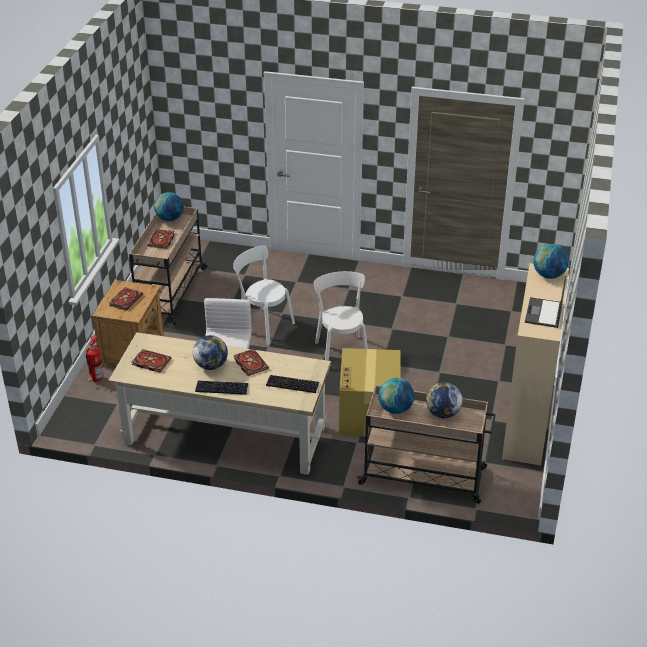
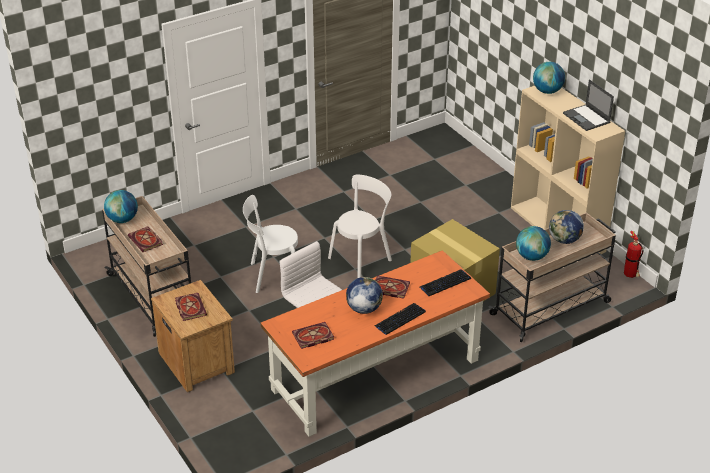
camera: 45 degrees left, 0 degrees up
(96, 380) = (202, 405): fire extinguisher -> fire extinguisher (631, 276)
(224, 435) = (375, 375): beige desk -> orange desk
(341, 350) = (362, 257): white chair -> white chair turned 105 degrees clockwise

